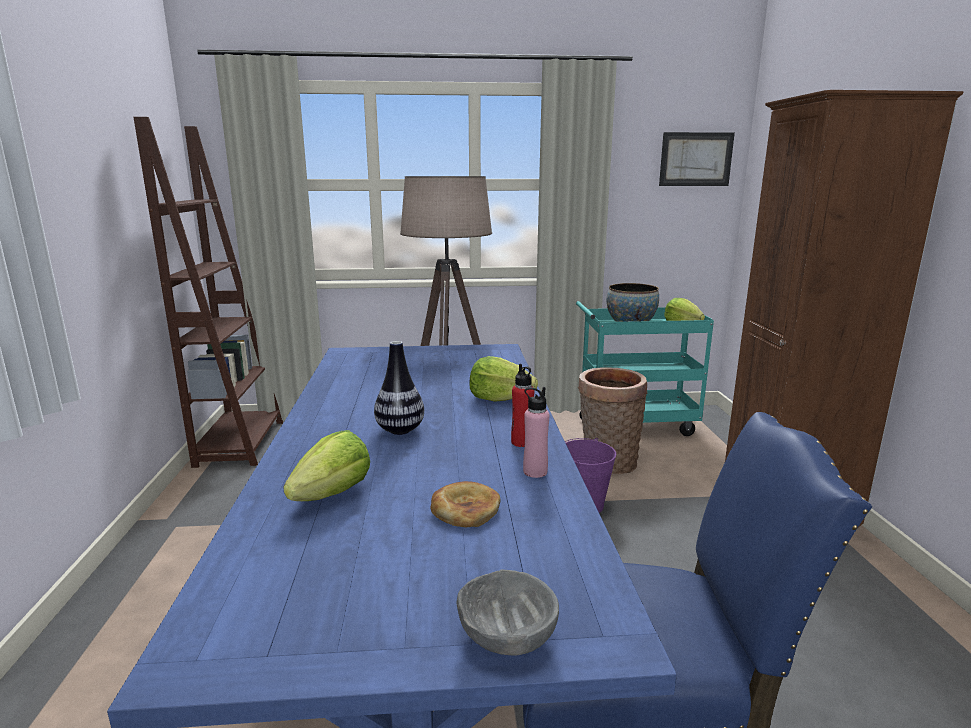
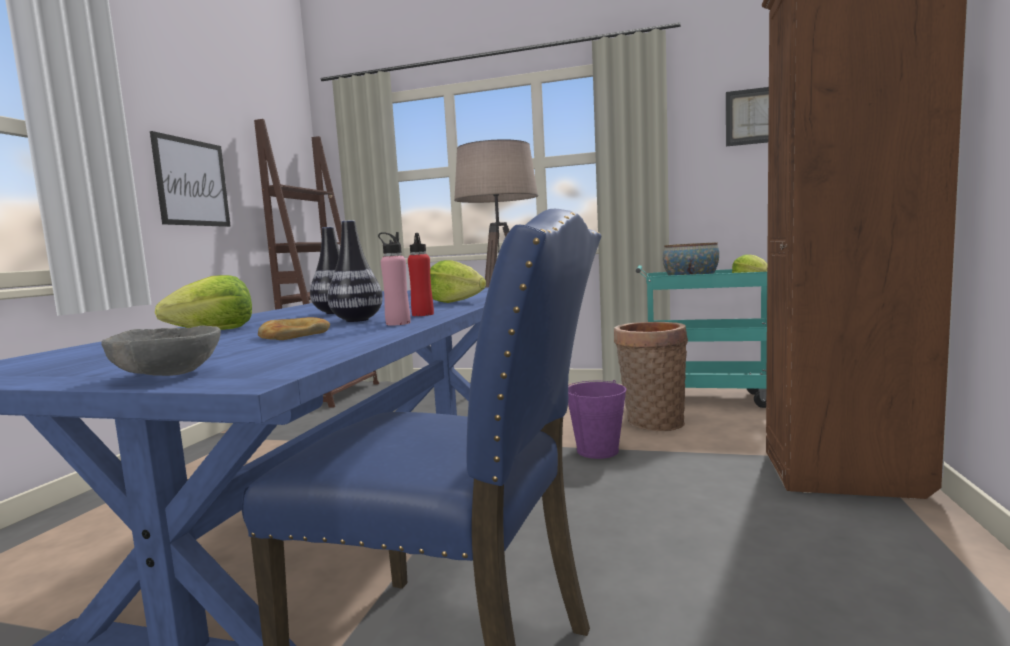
camera: 20 degrees right, 10 degrees down
(81, 217) = (192, 182): none -> picture
(469, 459) = (357, 320): none -> vase

